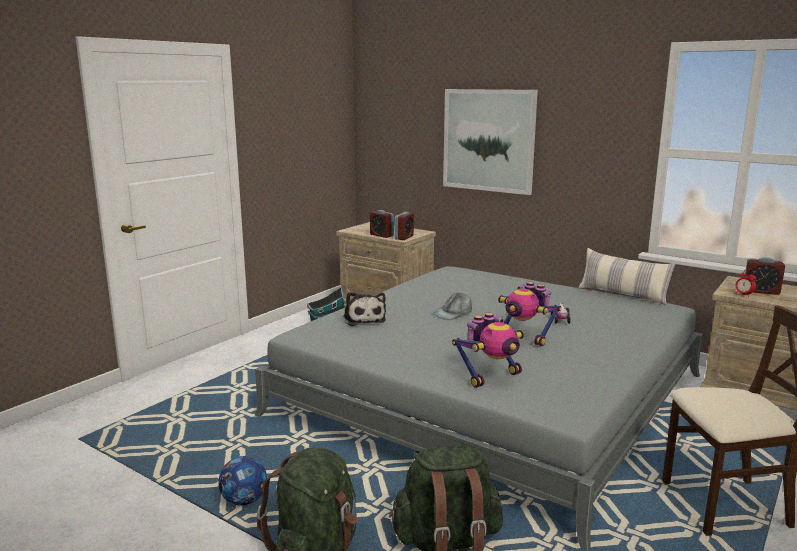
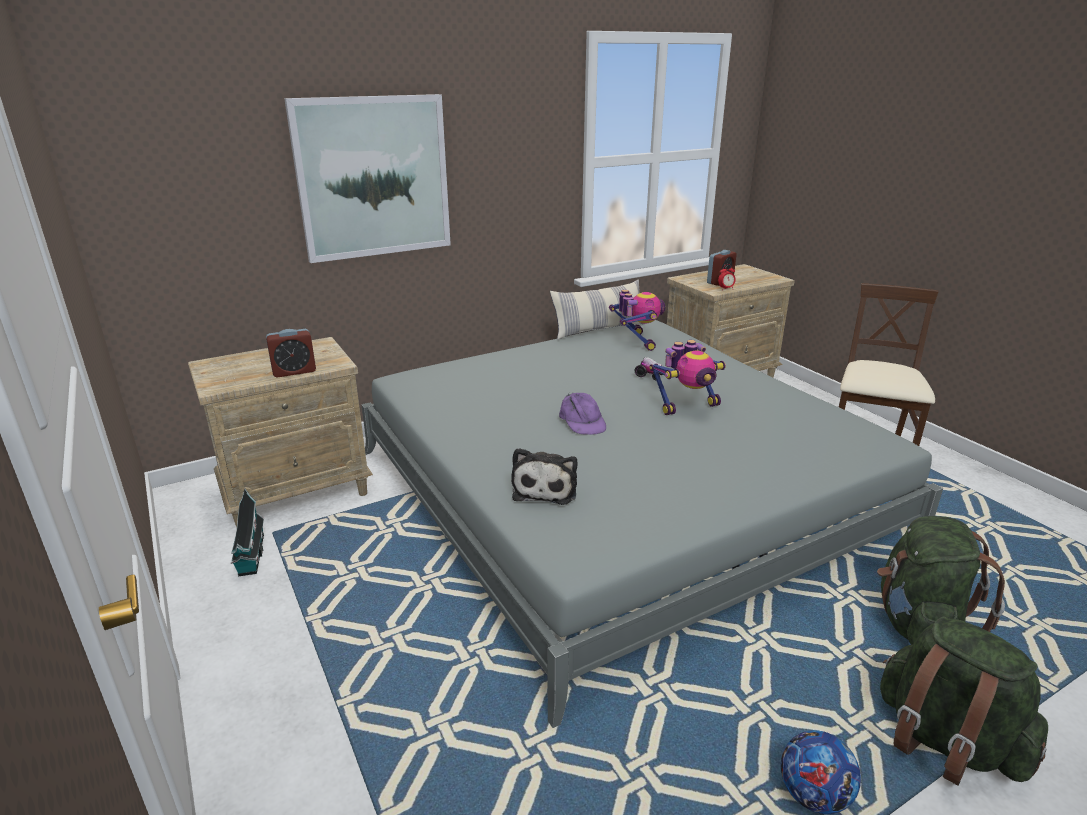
camera: 65 degrees left, 10 degrees up
(363, 319) = (545, 488): plush toy -> plush toy turned 90 degrees clockwise
(404, 237) = (332, 360): alarm clock -> none
(453, 313) = (582, 421): grey cap -> purple cap
(491, 376) = (787, 454): toy robot -> toy robot (636, 342)

